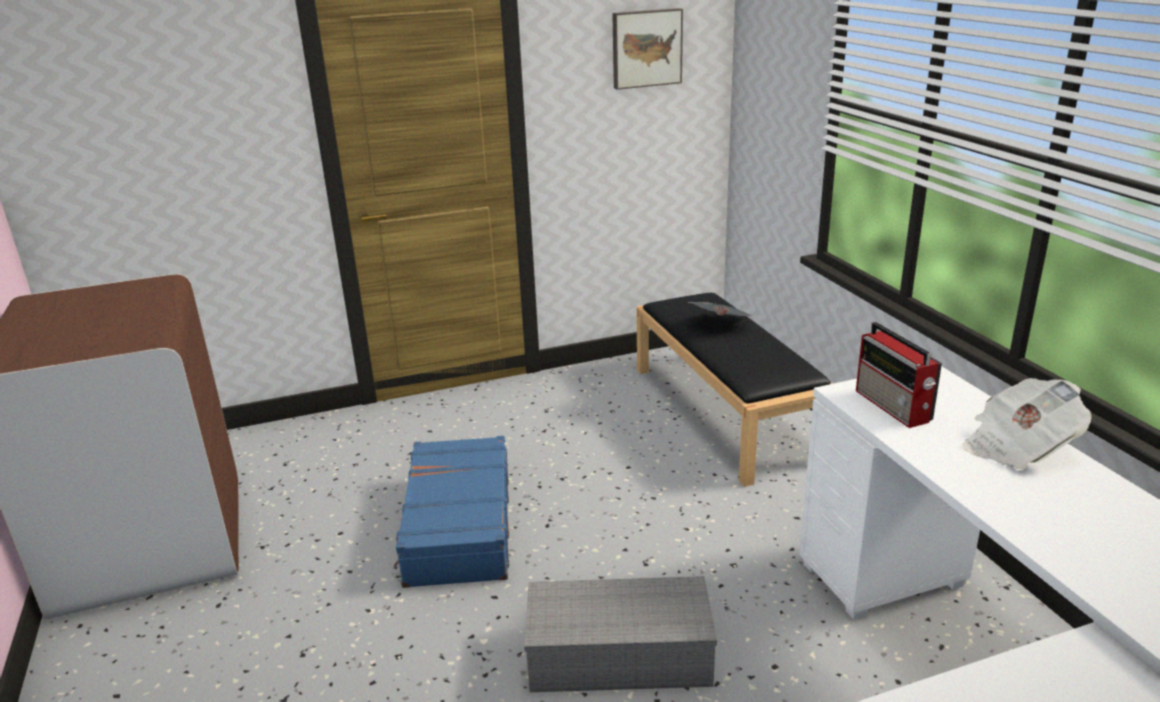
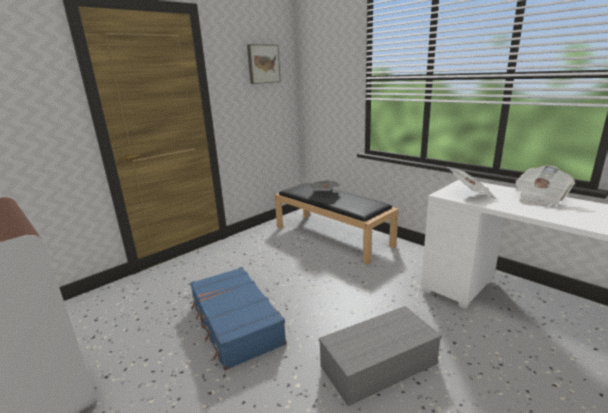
camera: 25 degrees left, 5 degrees down
(893, 407) = (471, 195): radio -> newspaper

